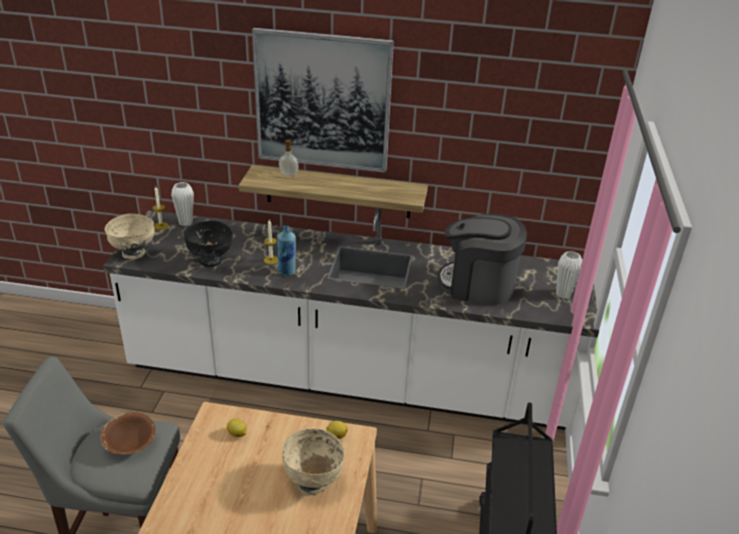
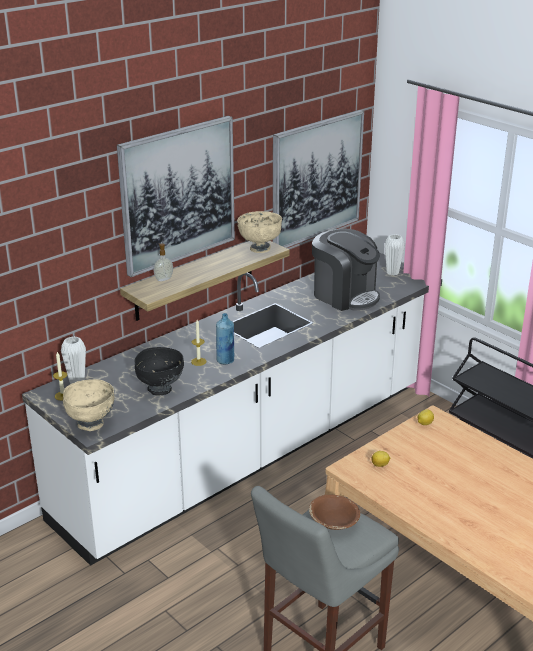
camera: 50 degrees left, 5 degrees down
(313, 482) = (461, 450): beige bowl -> beige bowl (260, 248)
(478, 285) = (345, 295): coffee machine -> coffee machine turned 105 degrees counterclockwise
(516, 153) = (316, 179): none -> picture

